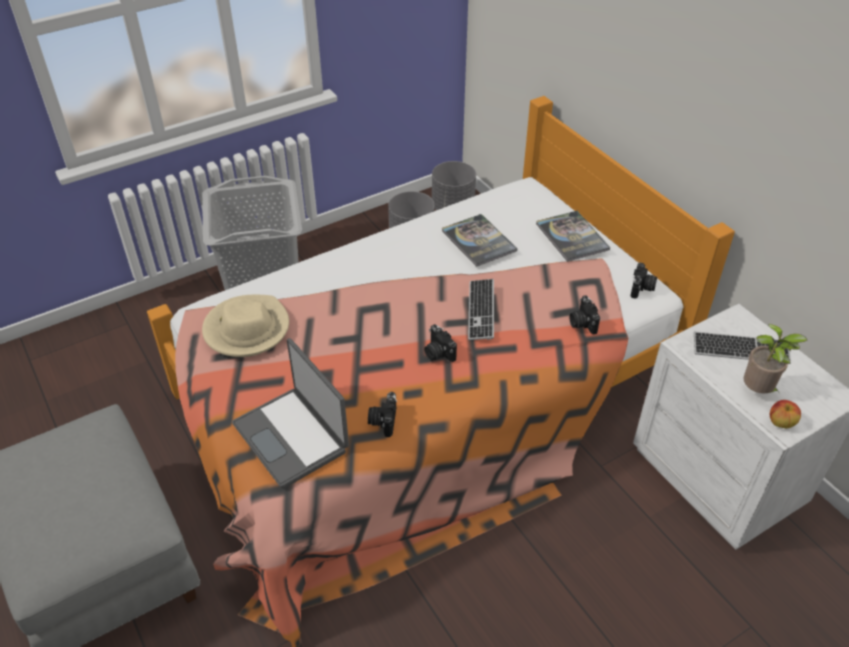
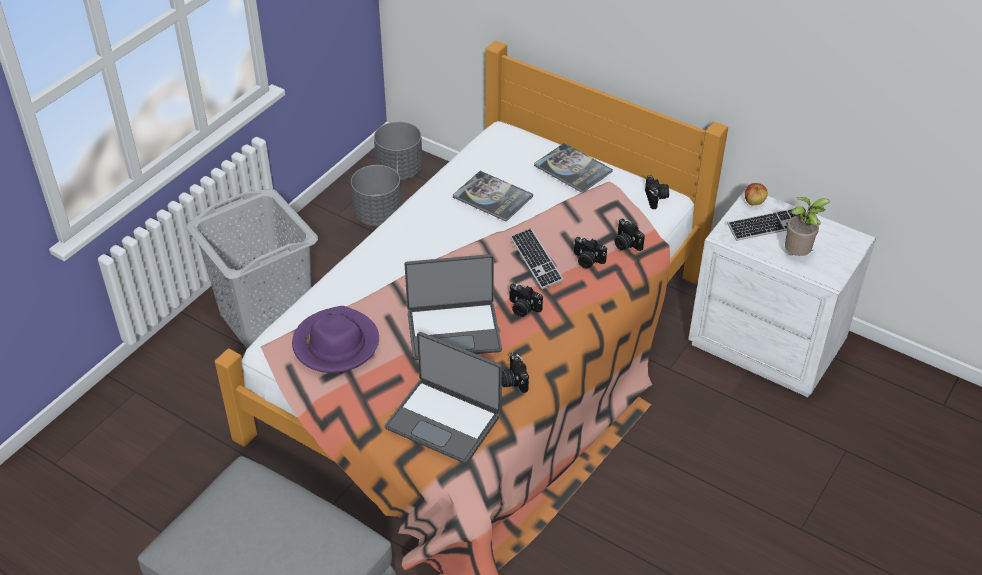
camera: 25 degrees left, 0 degrees up
(246, 329) = (335, 344): beige hat -> purple hat
(360, 352) = (454, 330): none -> laptop
(532, 327) = (587, 261): none -> camera
(781, 423) = (826, 274): apple -> apple (754, 202)

